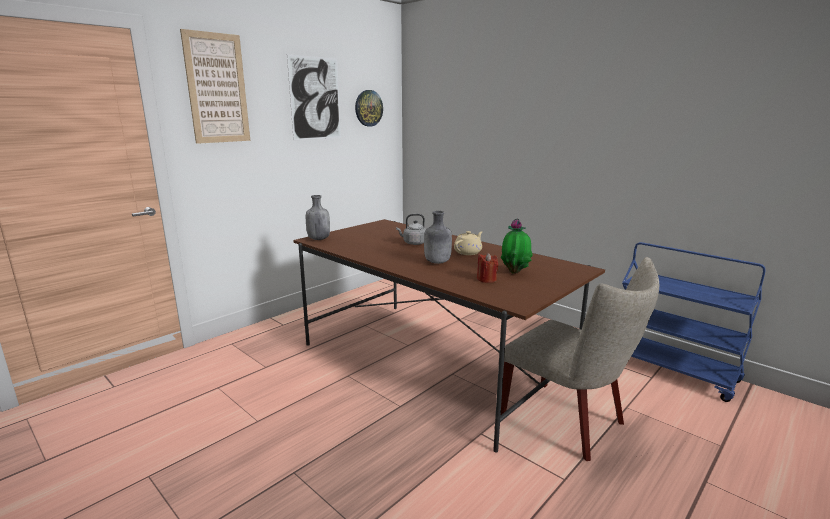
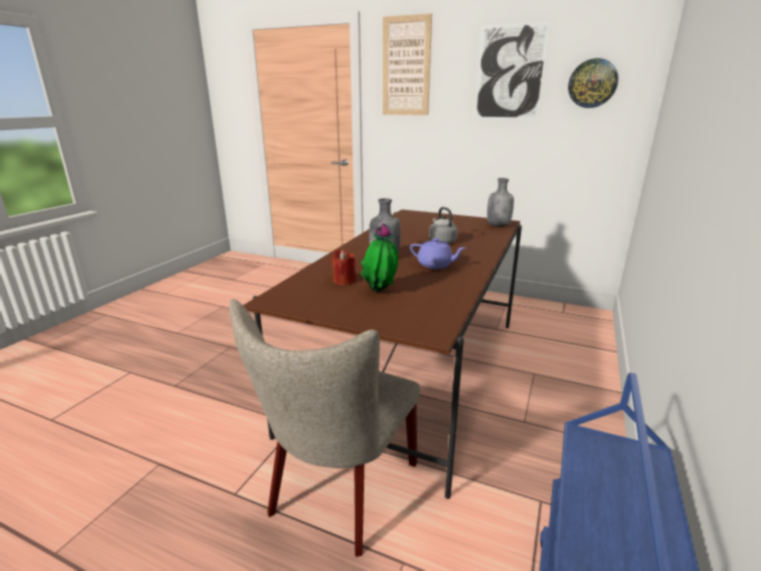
camera: 70 degrees right, 5 degrees up
(318, 239) = (412, 214): grey bottle -> grey bottle (498, 225)
(468, 252) = (436, 265): beige teapot -> purple teapot

